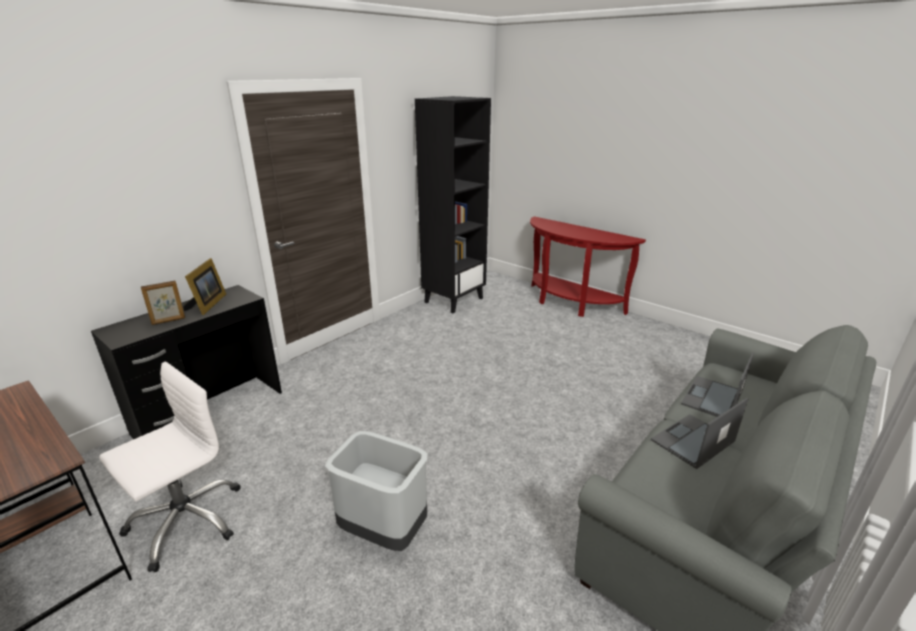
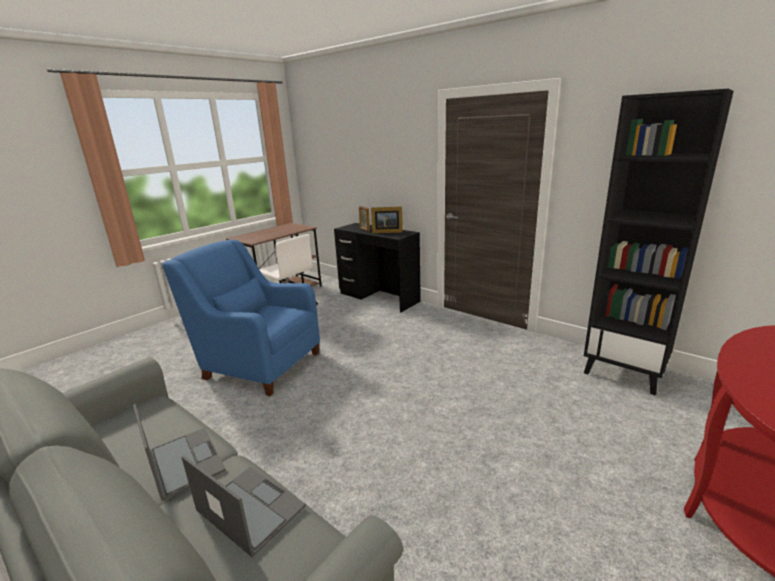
camera: 90 degrees right, 5 degrees down
(382, 532) = (258, 364): grey trash can -> blue armchair

